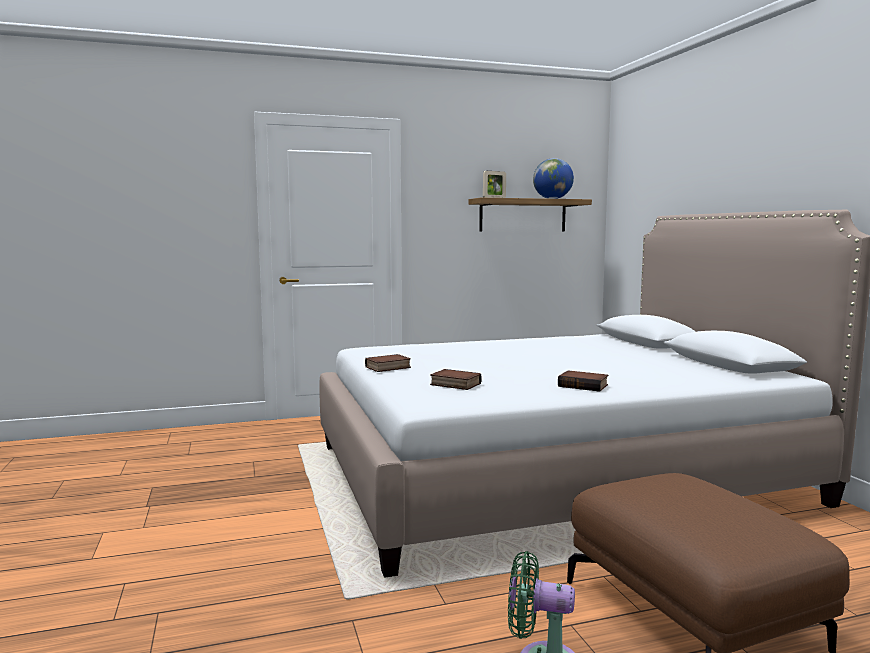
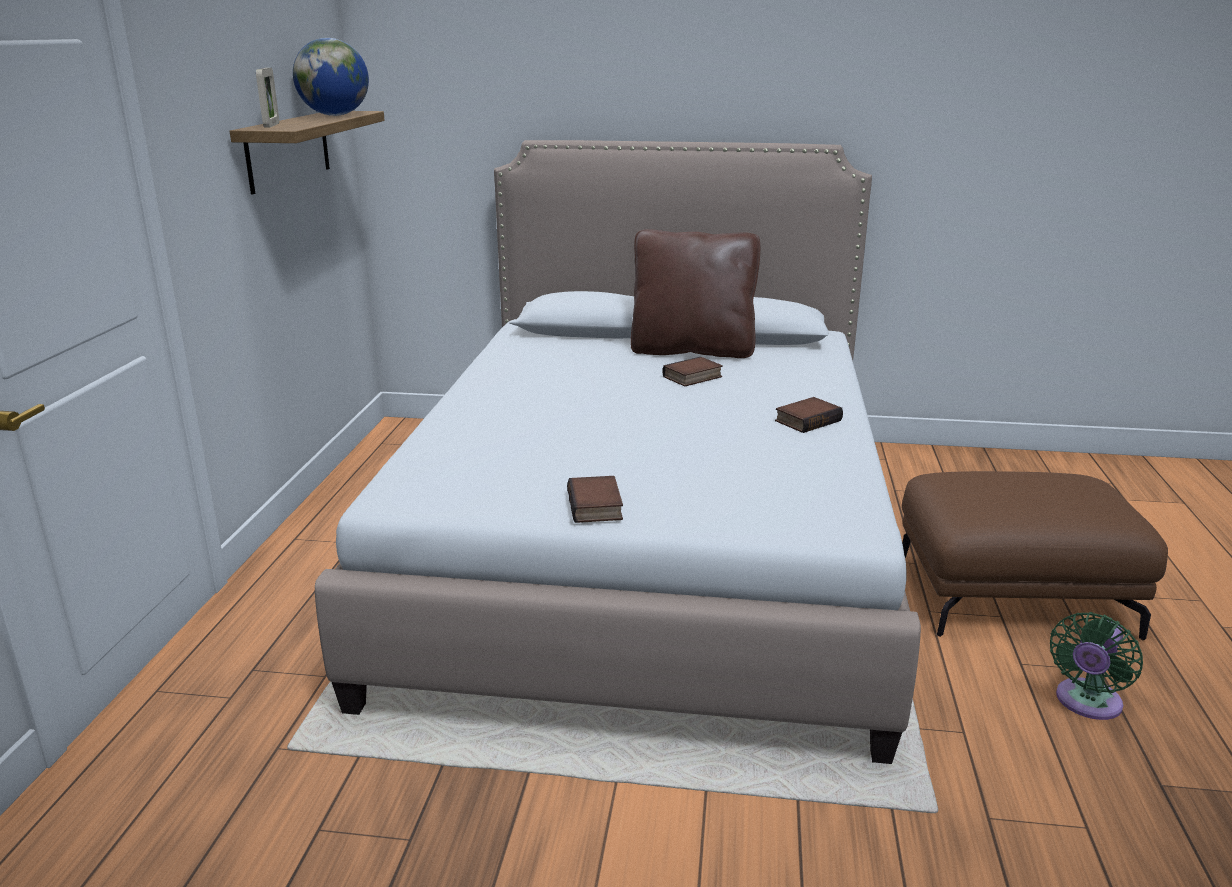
camera: 65 degrees left, 15 degrees up
(454, 384) = (753, 485): book -> book (692, 377)
(662, 358) = (692, 350): none -> brown pillow

